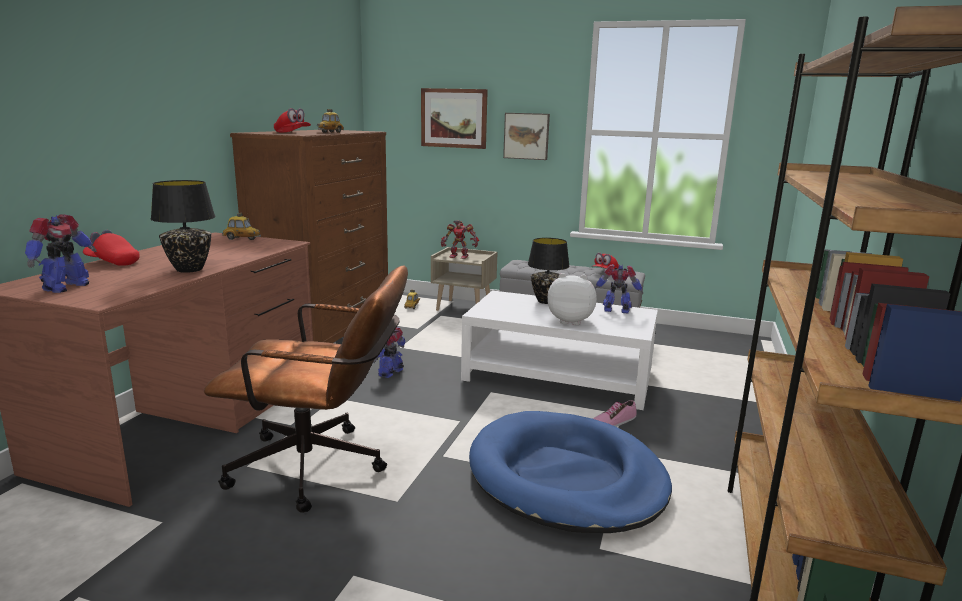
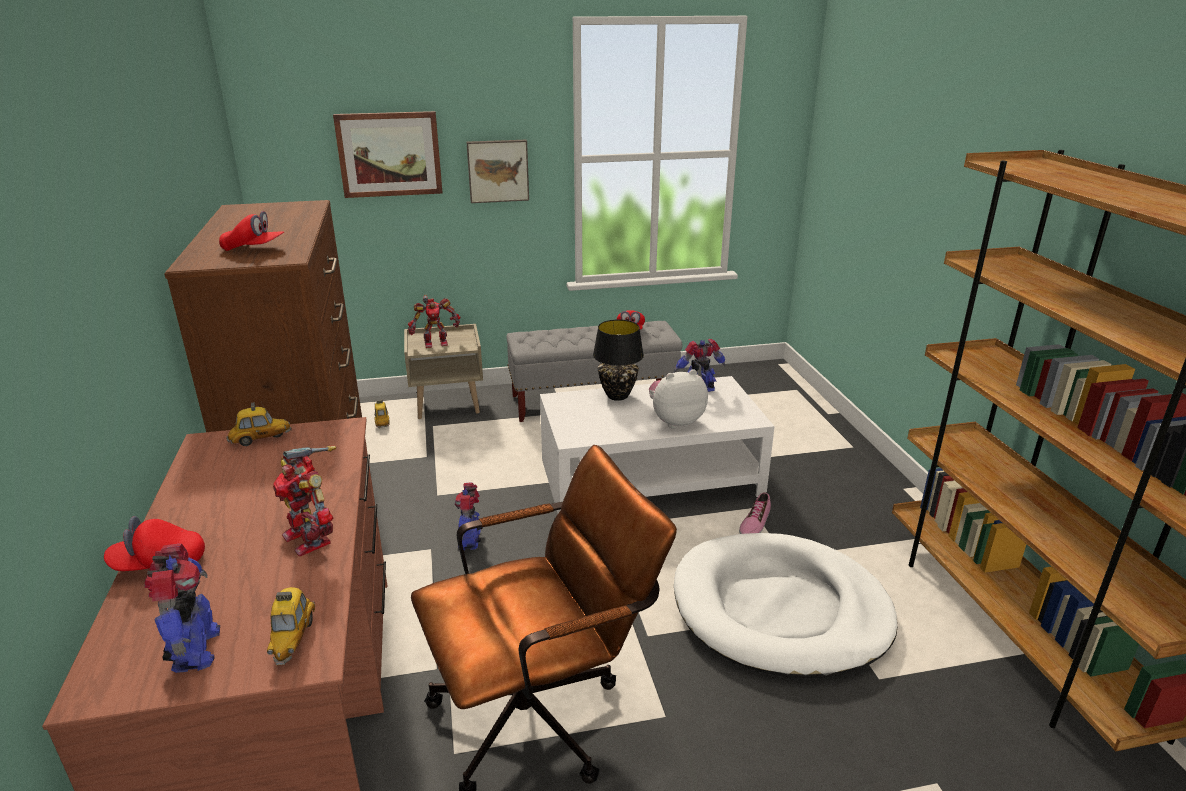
camera: 30 degrees left, 10 degrees up
(190, 269) = (310, 538): black table lamp -> toy robot
(330, 132) = (287, 229): toy car -> toy car (293, 638)
(566, 477) = (780, 610): blue dog bed -> white dog bed

